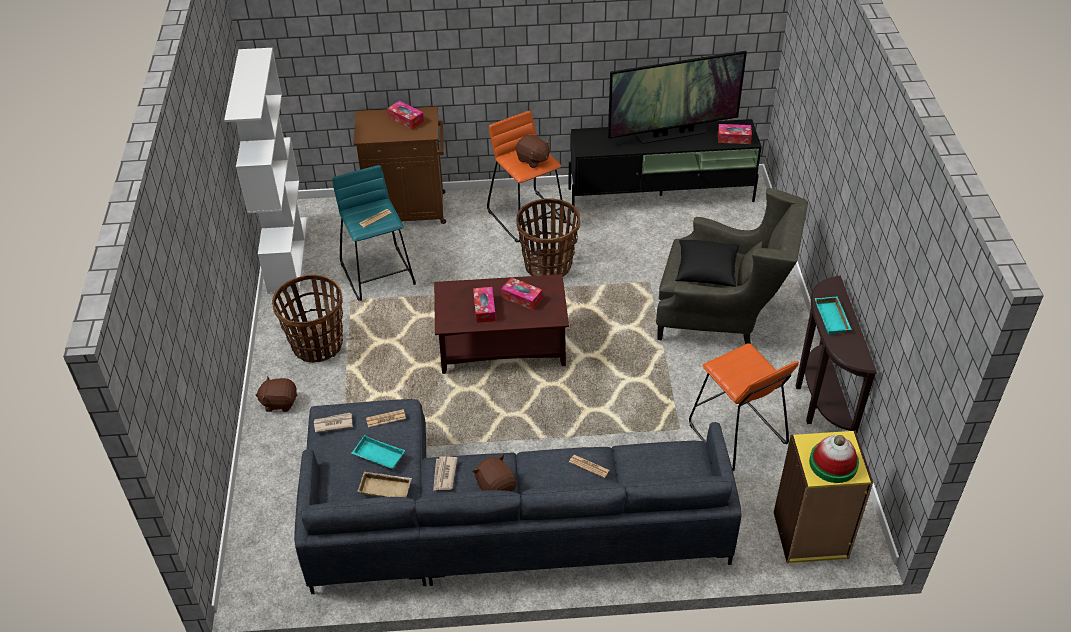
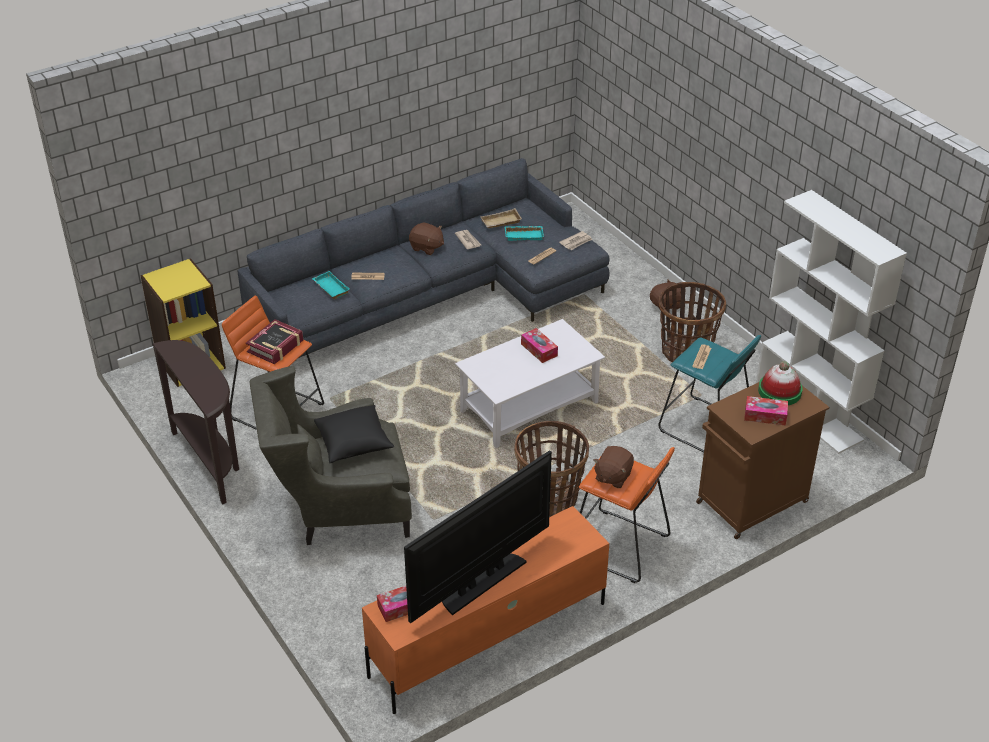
camera: 150 degrees right, 5 degrees down
(501, 347) = (530, 406): brown coffee table -> white coffee table
(521, 298) = (514, 370): tissue box -> none
(533, 160) = (612, 476): brown plush toy -> brown plush toy turned 75 degrees counterclockwise
(662, 195) = (486, 639): black tv stand -> orange tv stand
(741, 368) = (275, 346): none -> book
(833, 318) = (201, 372): turquoise tray -> turquoise tray (330, 288)
(833, 463) = (173, 276): hat -> hat (779, 391)

